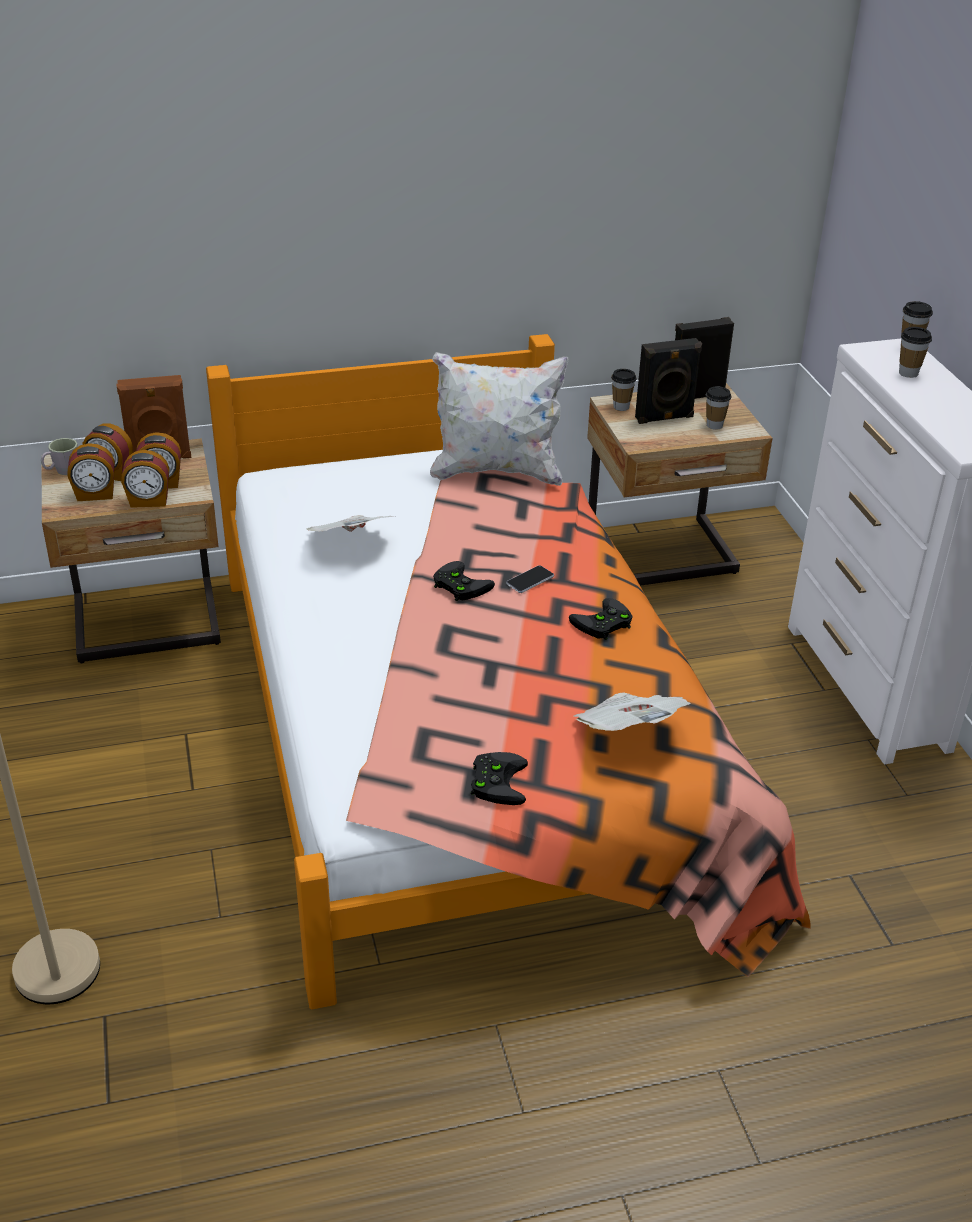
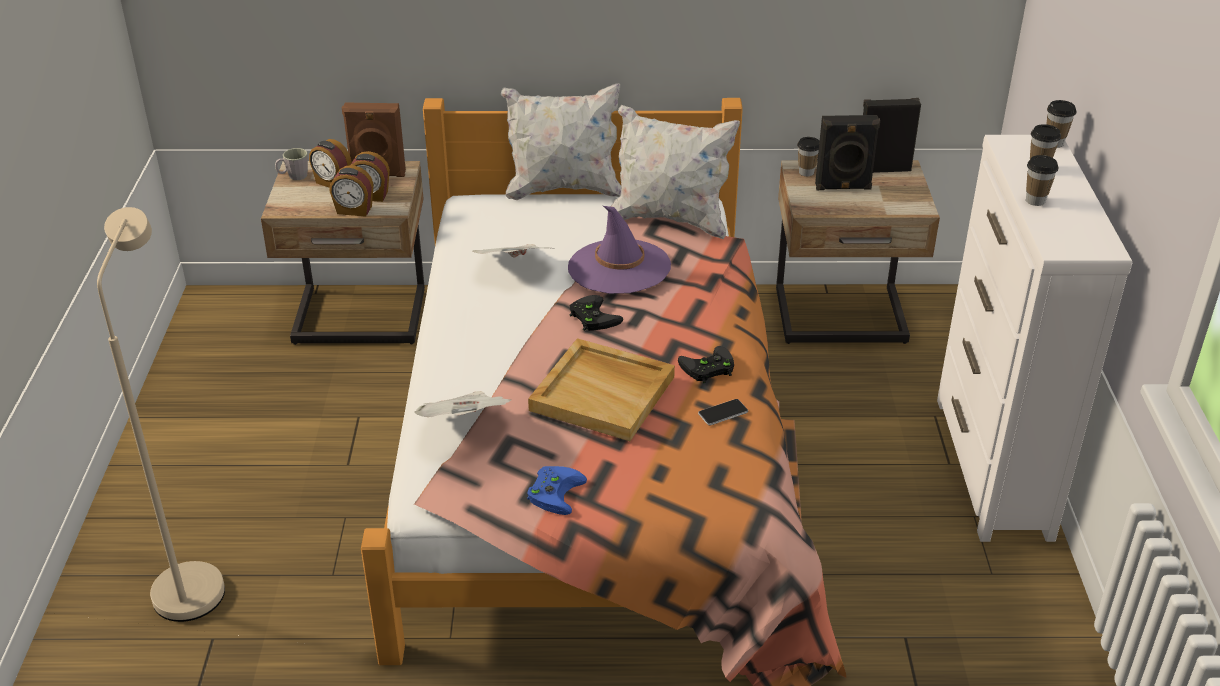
camera: 15 degrees right, 0 degrees up
(95, 494) = (313, 199): alarm clock -> none
(366, 452) = (563, 189): none -> white pillow
(464, 528) = (619, 267): none -> purple hat
(496, 780) = (554, 491): black game controller -> blue game controller
(506, 666) = (604, 393): none -> beige tray
(530, 580) = (657, 320): phone -> phone (723, 413)
(628, 732) = (688, 467): newspaper -> newspaper (465, 424)
(714, 425) = (888, 199): cup -> cup (1035, 200)

